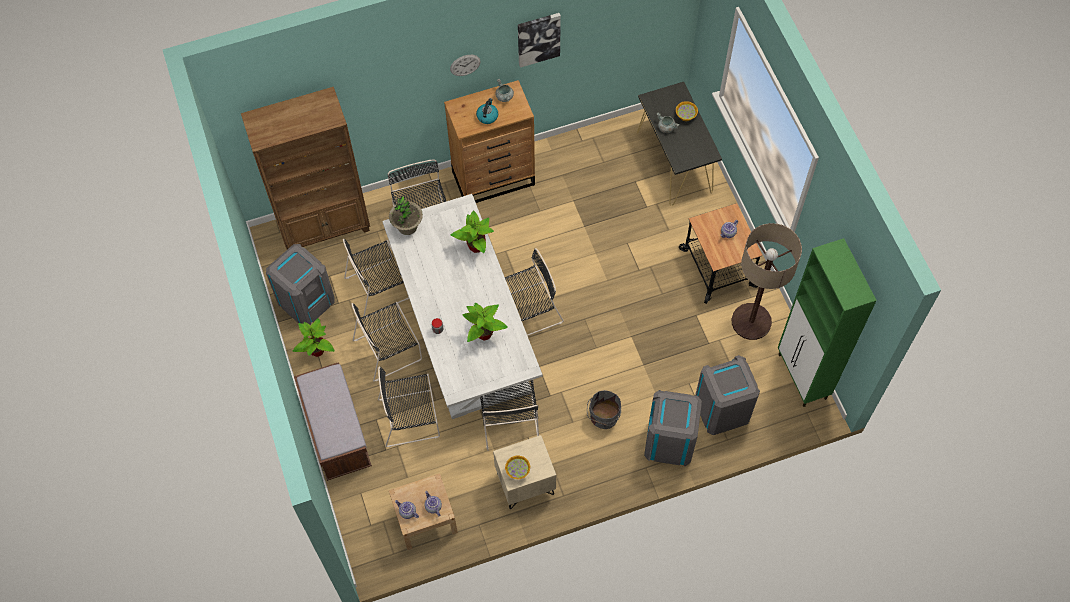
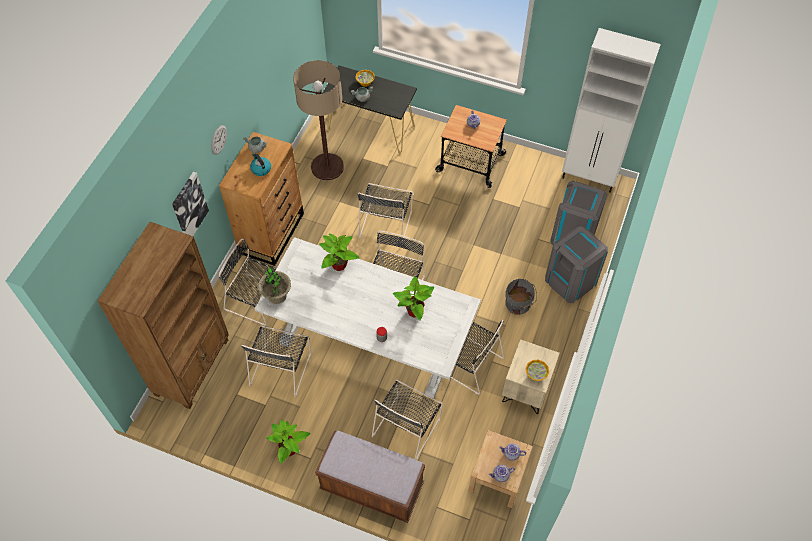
camera: 50 degrees left, 5 degrees down
(306, 301) = (240, 426): grey trash can -> none
(389, 349) = (338, 398): black chair -> black chair (386, 223)
(538, 38) = (251, 82): picture -> picture (189, 206)
(751, 321) = (525, 174): floor lamp -> floor lamp (327, 167)
(802, 377) = (589, 178): green cabinet -> white cabinet

